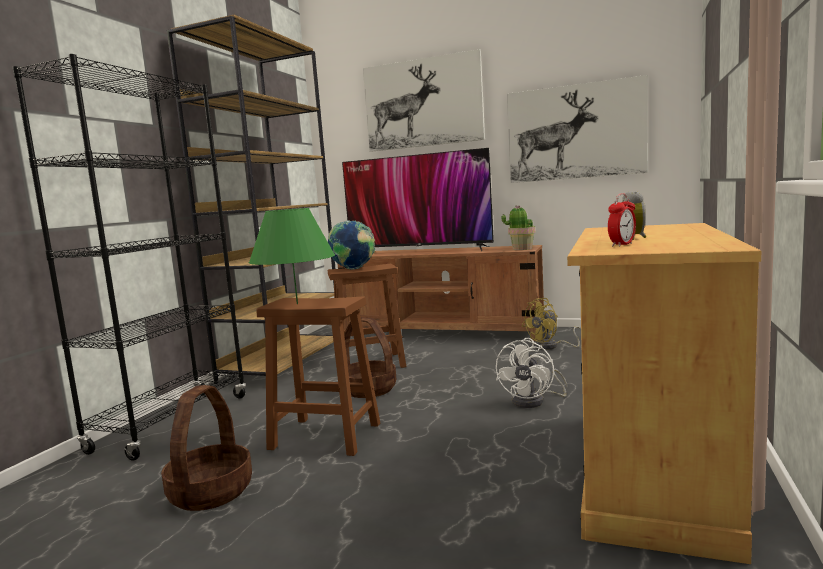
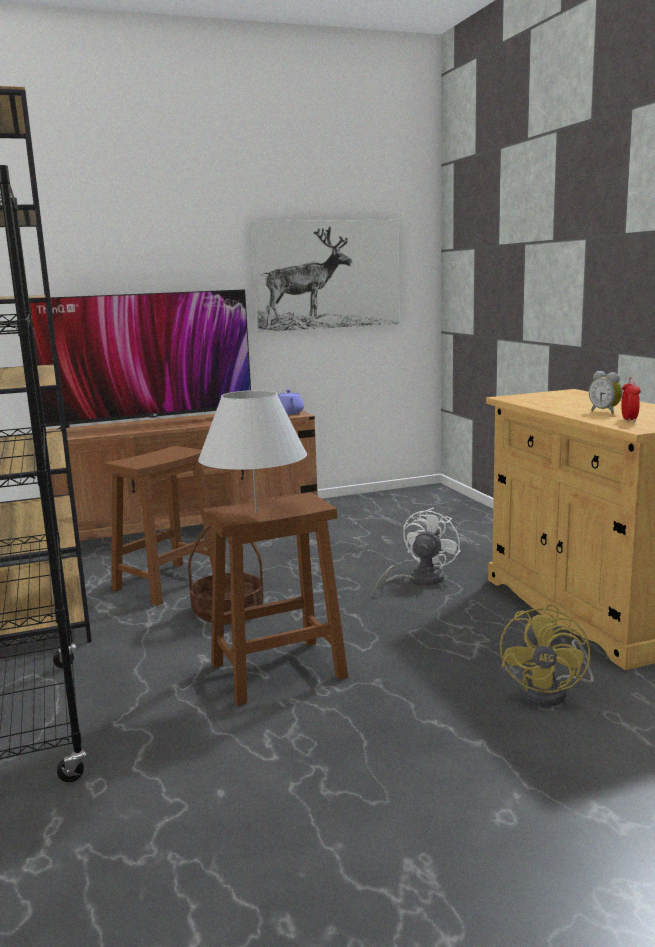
camera: 40 degrees left, 5 degrees up
(210, 491) = (262, 765): basket -> none
(297, 304) = (256, 513): green table lamp -> white table lamp
(353, 269) = (150, 459): globe -> none
(423, 103) = (136, 220): picture -> none
(521, 248) = (289, 413): potted plant -> purple teapot
(534, 401) = (419, 579): white fan -> white fan turned 135 degrees counterclockwise
(551, 346) = (342, 523): yellow fan -> yellow fan (552, 692)

